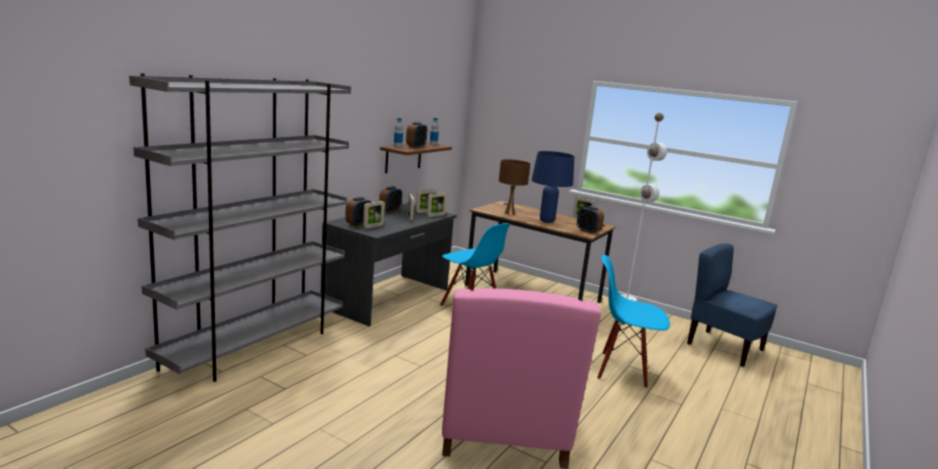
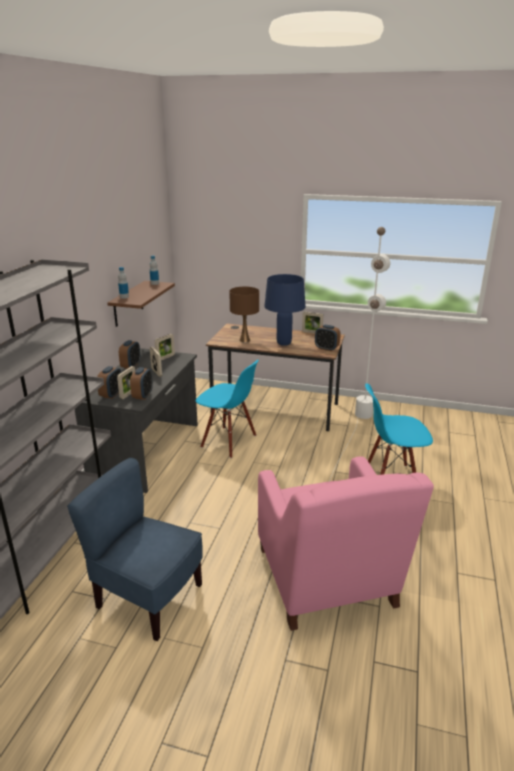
camera: 15 degrees left, 10 degrees up
(416, 147) = (142, 293): alarm clock -> alarm clock (143, 395)
(436, 215) = (178, 360): picture frame -> none
(724, 348) = (456, 429): blue chair -> blue chair (148, 598)

